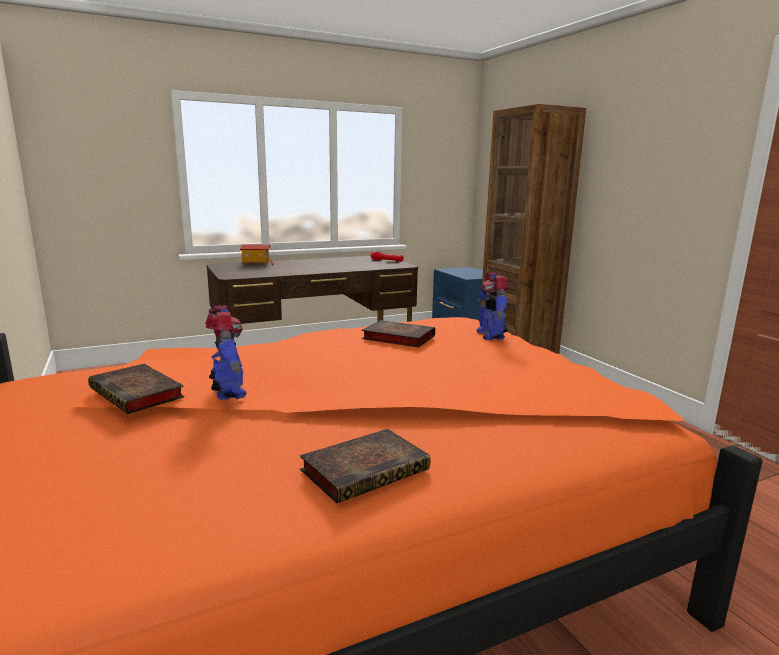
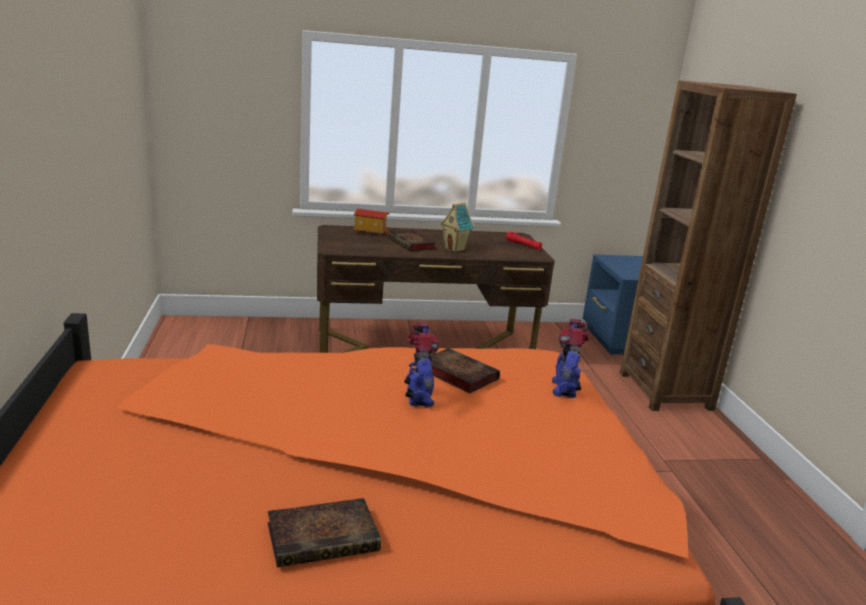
camera: 15 degrees right, 5 degrees up
(139, 394) = (174, 404): book -> book (412, 244)
(228, 391) = (252, 417): toy robot -> toy robot (418, 397)
(335, 267) = (455, 249): none -> toy house

